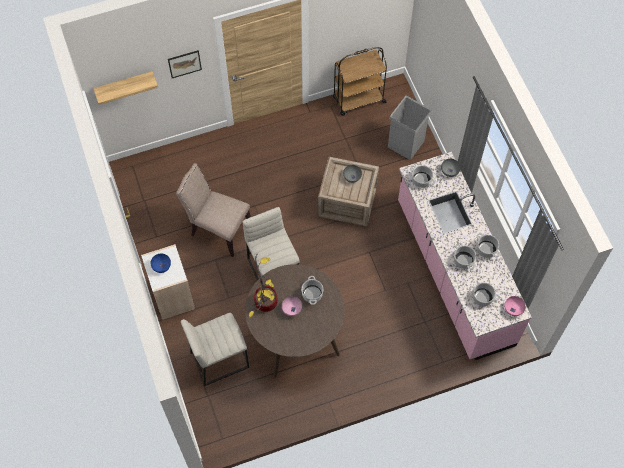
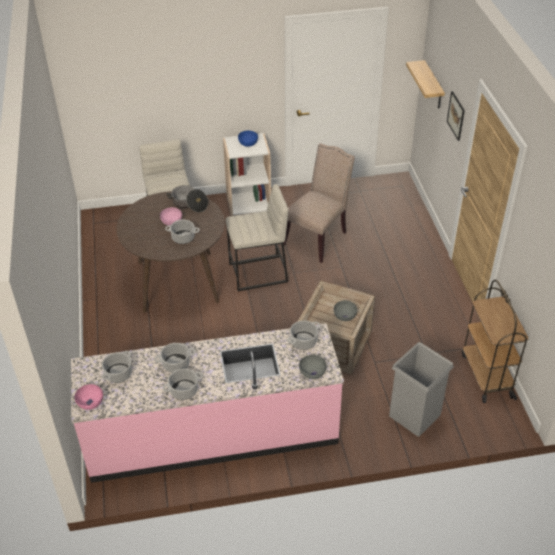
camera: 100 degrees right, 20 degrees down
(264, 300) = (189, 204): potted plant -> cooking pot

